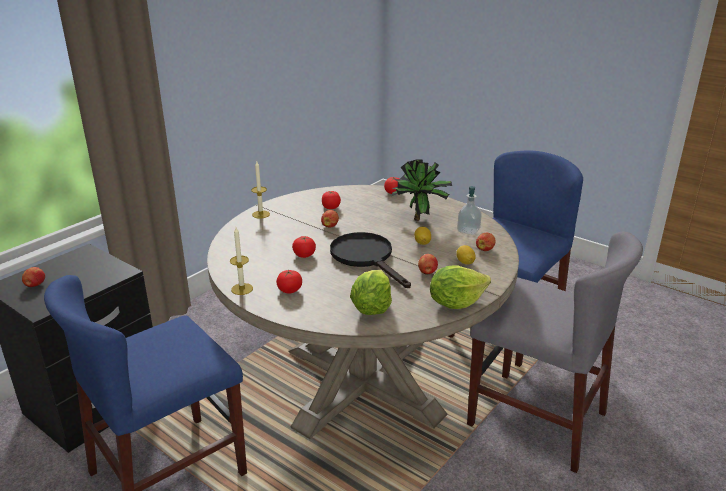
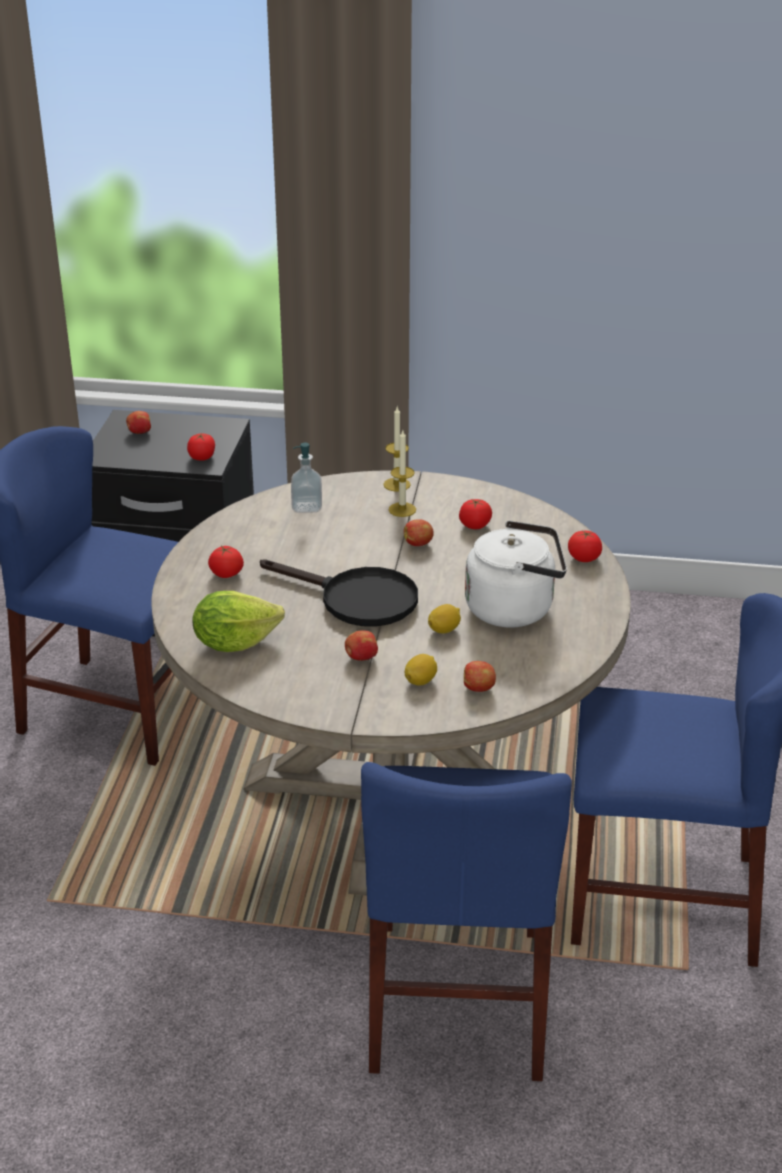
camera: 60 degrees right, 5 degrees up
(242, 289) = (202, 543): candle -> candle (402, 509)
(304, 255) = (319, 553): tomato -> tomato (202, 457)
(366, 257) = (356, 599): black frying pan -> black frying pan turned 90 degrees clockwise
(421, 220) = (515, 608): potted plant -> white kettle
(456, 302) = (301, 701): lettuce -> none
(468, 230) = (526, 658): soap dispenser -> soap dispenser (307, 507)
(536, 419) = (457, 998): grey chair -> blue chair

